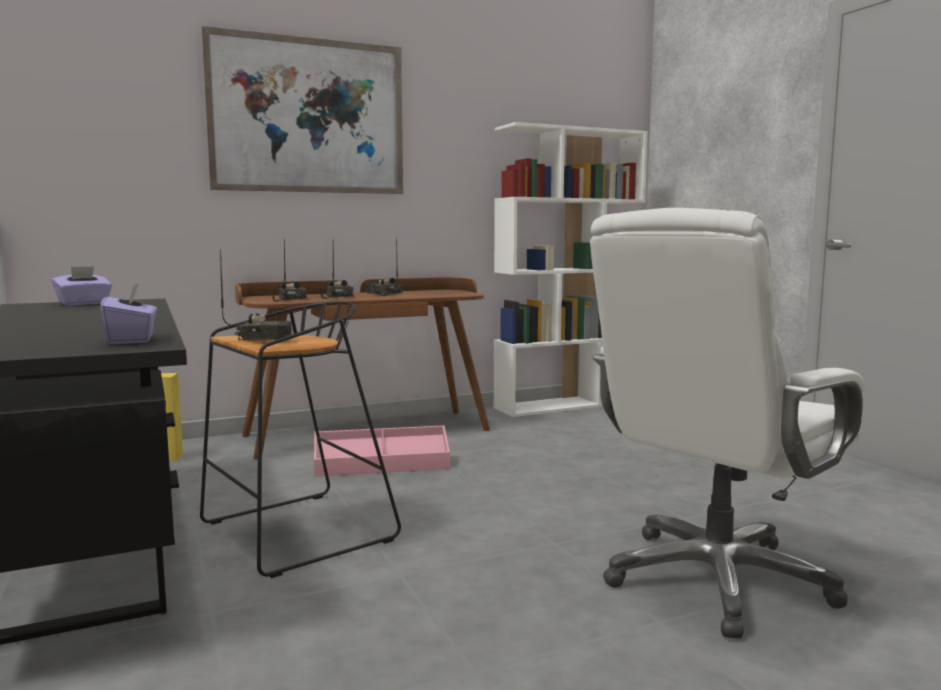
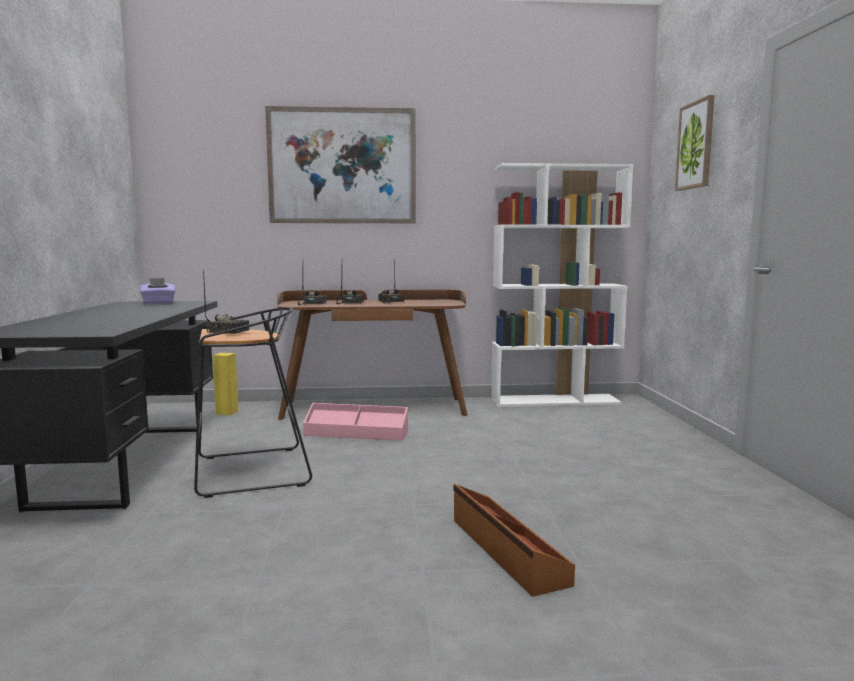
camera: 20 degrees right, 0 degrees up
(132, 340) = (104, 329): purple tissue box -> none
(716, 580) = (505, 550): white office chair -> brown storage box
(724, 113) = (696, 145): none -> picture

